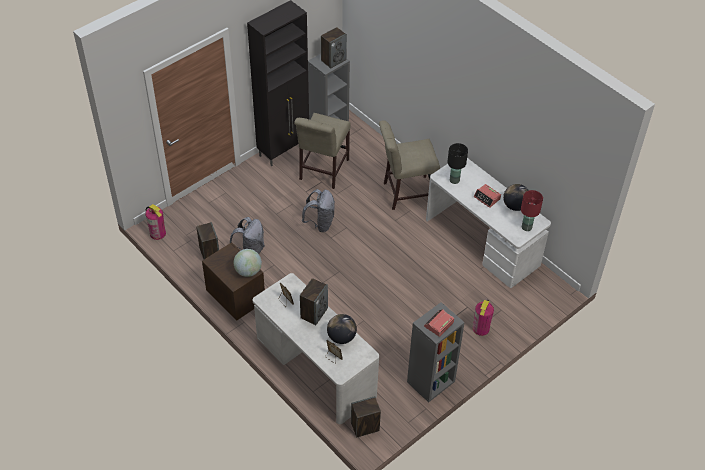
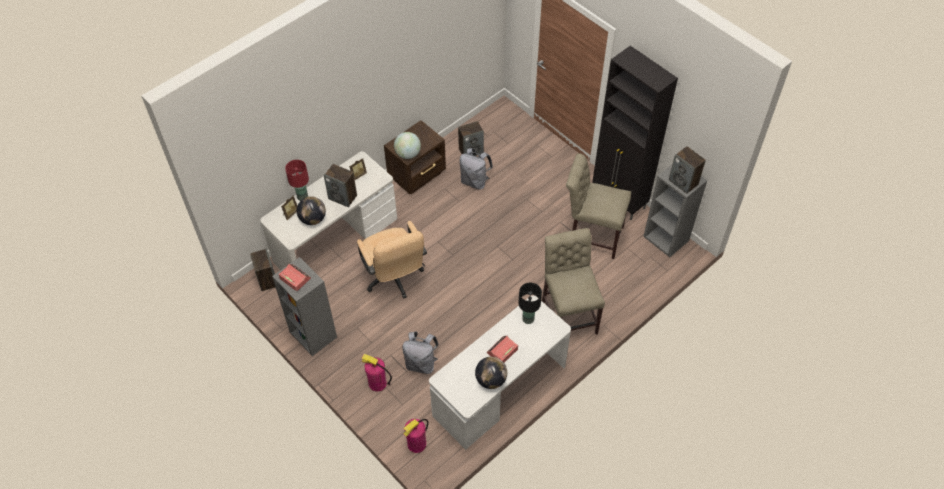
camera: 90 degrees right, 5 degrees up
(158, 233) = (494, 111): fire extinguisher -> fire extinguisher (416, 444)
(320, 223) = (516, 236): grey backpack -> grey backpack (421, 363)
(365, 316) = (394, 278): none -> beige office chair
(527, 227) = (457, 390): red table lamp -> red table lamp (302, 197)

